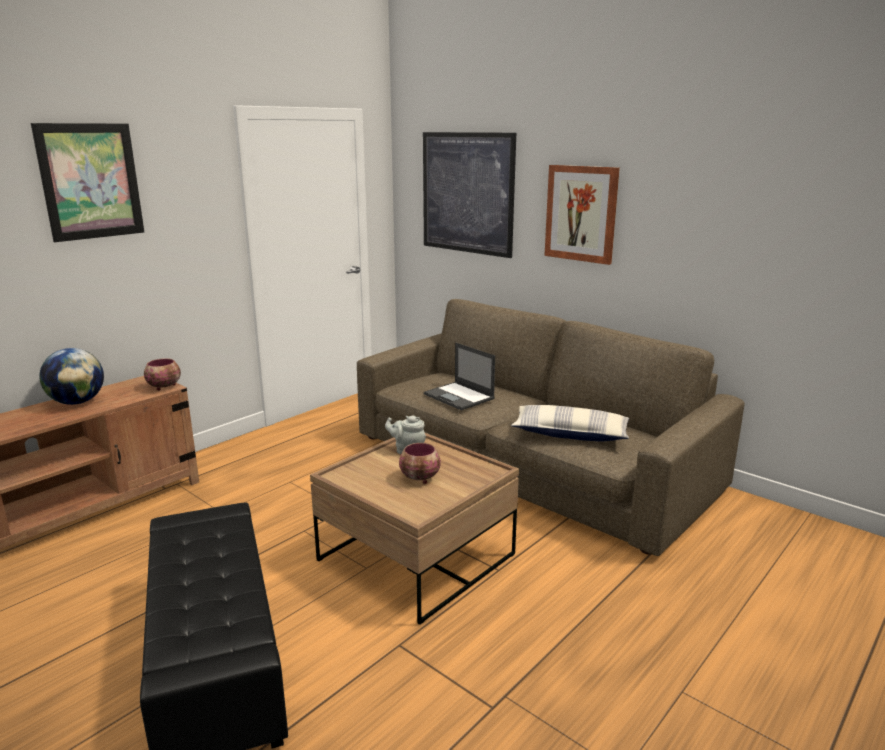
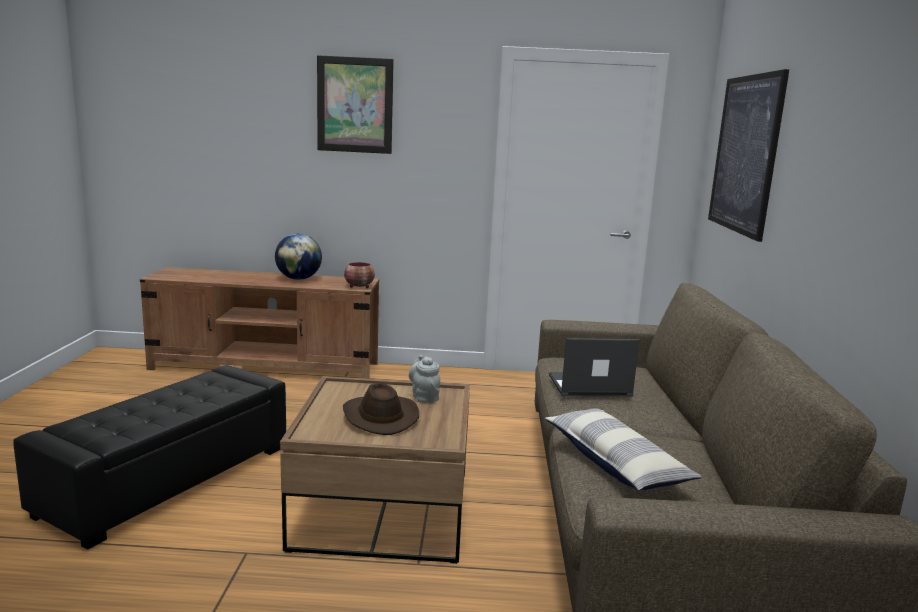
camera: 50 degrees right, 5 degrees down
(420, 478) = (379, 417): bowl -> brown hat
(459, 396) = (588, 385): laptop -> laptop turned 75 degrees clockwise
(581, 213) = (822, 182): picture -> none

